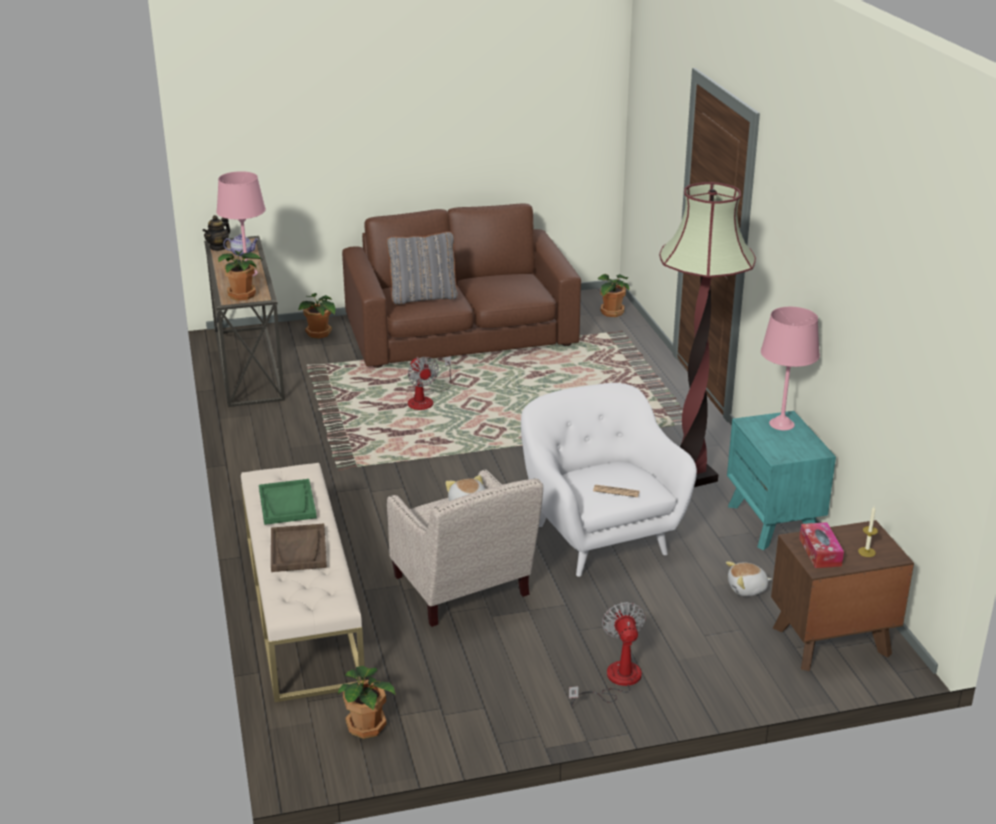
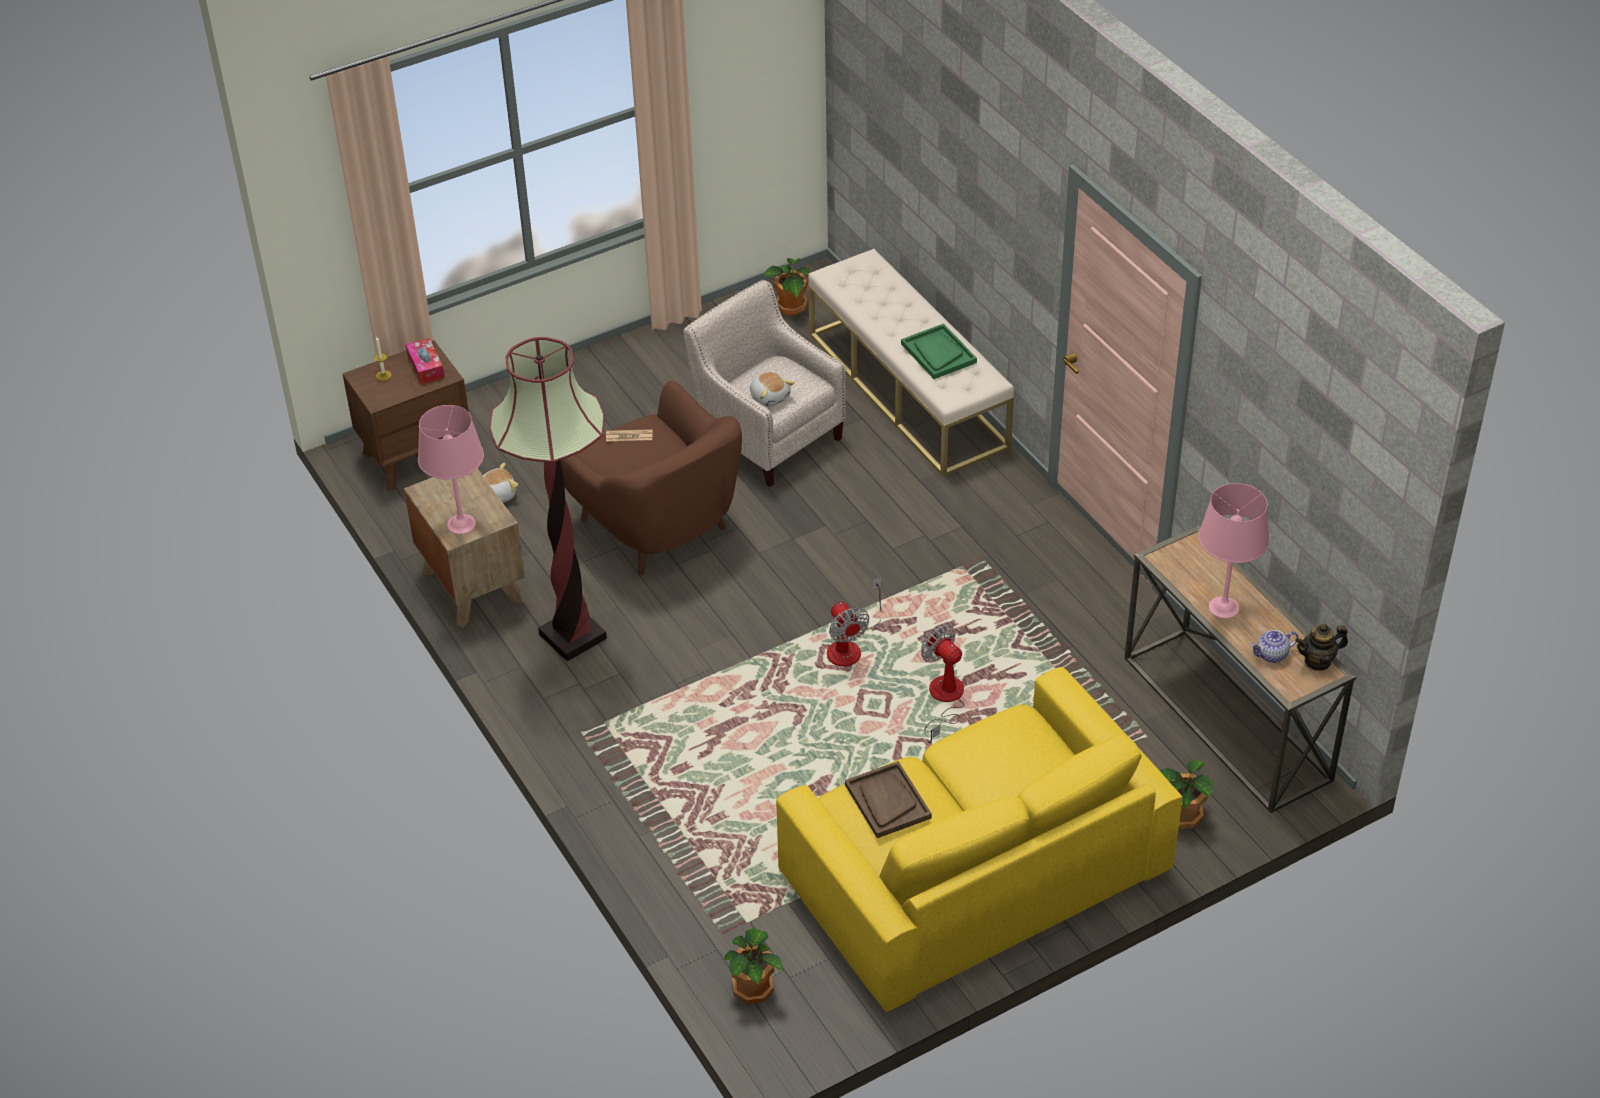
camera: 165 degrees right, 15 degrees up
(218, 247) = (1318, 661): teapot -> teapot turned 120 degrees counterclockwise
(243, 295) = (1188, 558): potted plant -> none
(298, 550) = (894, 310): brown tray -> brown tray (887, 801)
(423, 297) = (1005, 750): grey pillow -> none
(460, 332) = (973, 871): brown sofa -> yellow sofa
(599, 536) = (656, 527): white armchair -> brown armchair
(615, 681) = (604, 381): fan -> fan (850, 646)
(773, 522) = (472, 585): turquoise nightstand -> brown nightstand

